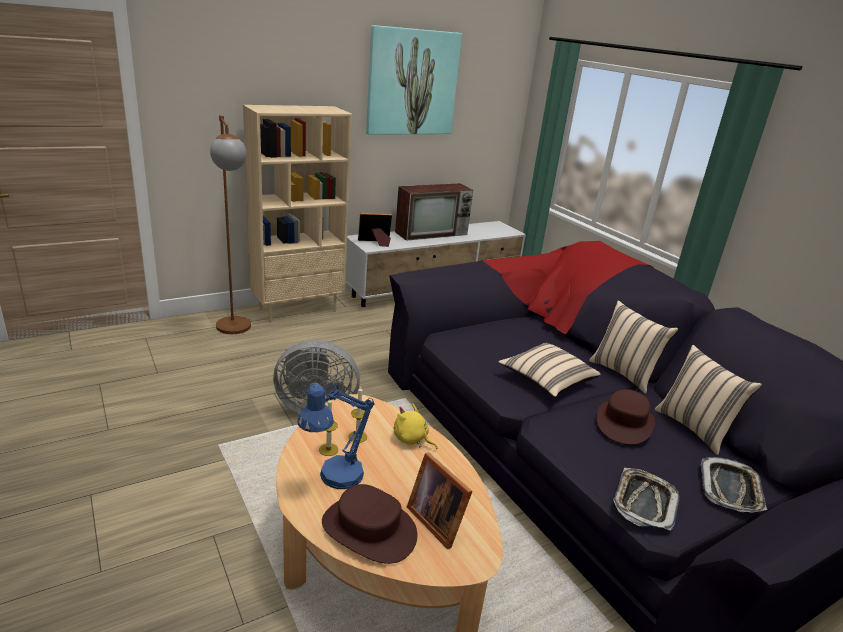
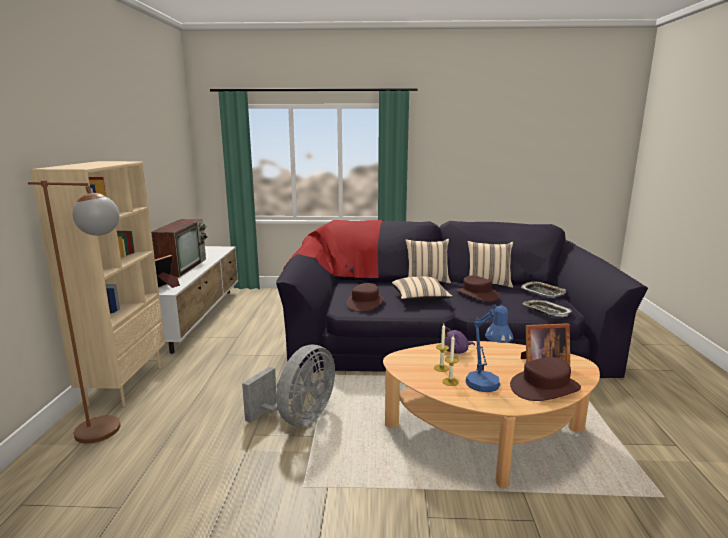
camera: 55 degrees left, 10 degrees down
(412, 82) = (135, 133): picture -> none
(412, 439) = (456, 351): yellow plush toy -> purple plush toy
(481, 348) = (365, 303): none -> brown hat

